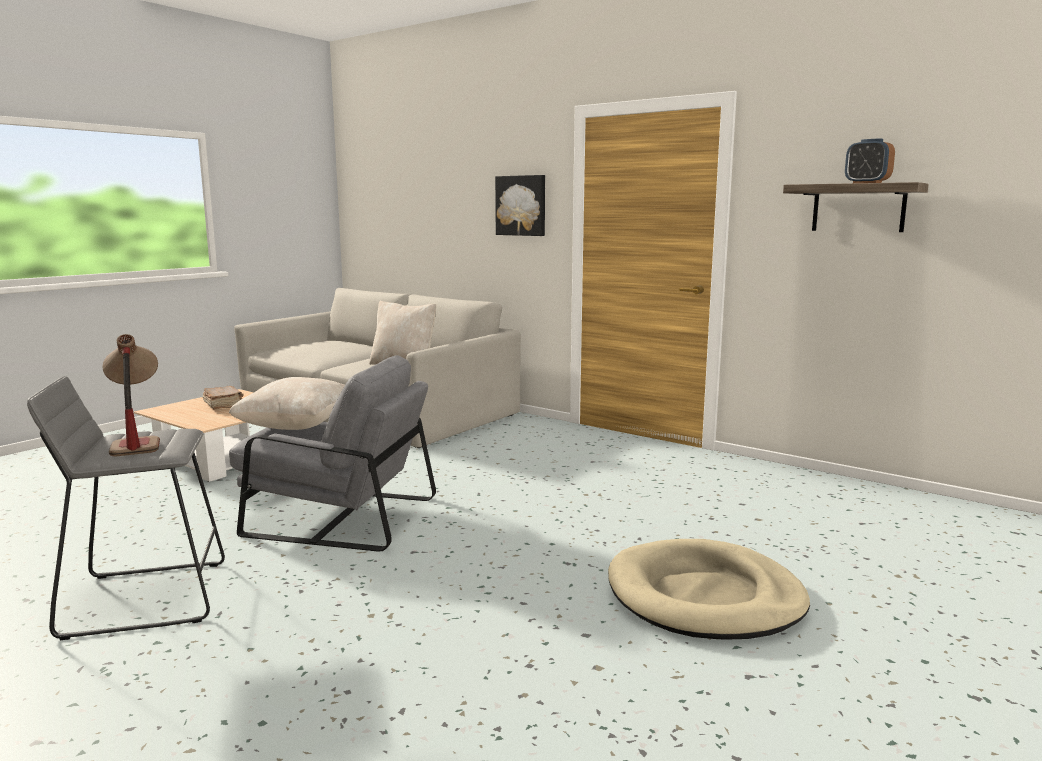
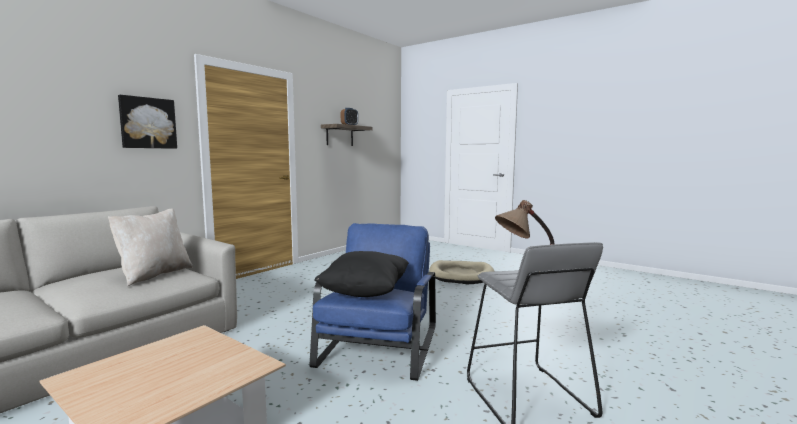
camera: 90 degrees left, 5 degrees down
(223, 405) = (154, 372): brown book -> none
(297, 427) = (365, 293): beige pillow -> black pillow
(337, 516) = (379, 347): grey armchair -> blue armchair

